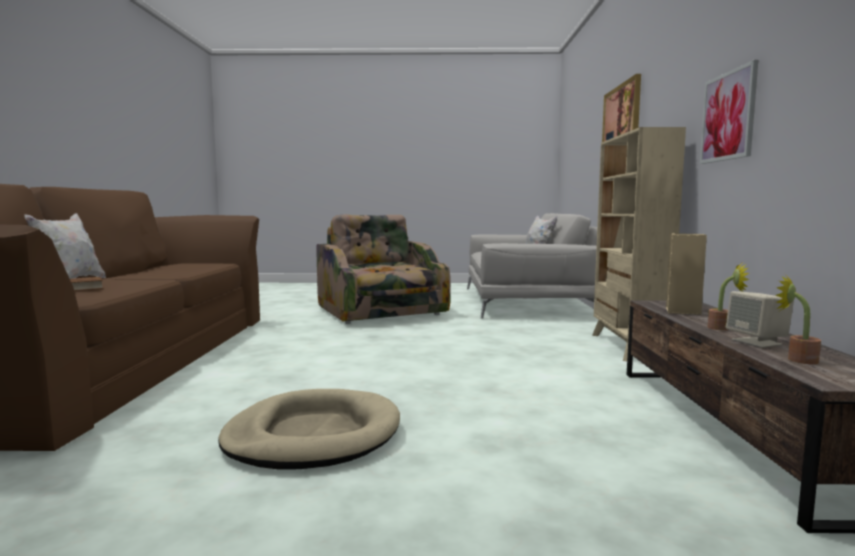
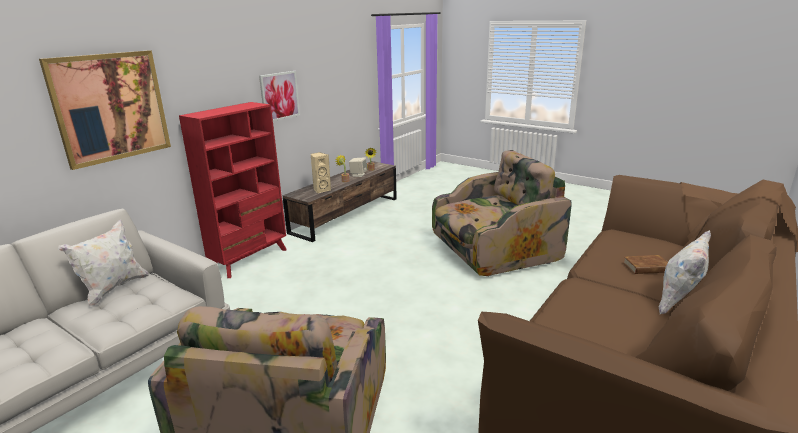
camera: 145 degrees left, 15 degrees up
(313, 435) = (493, 250): beige dog bed -> armchair
(627, 347) = (250, 259): beige bookcase -> red bookcase

